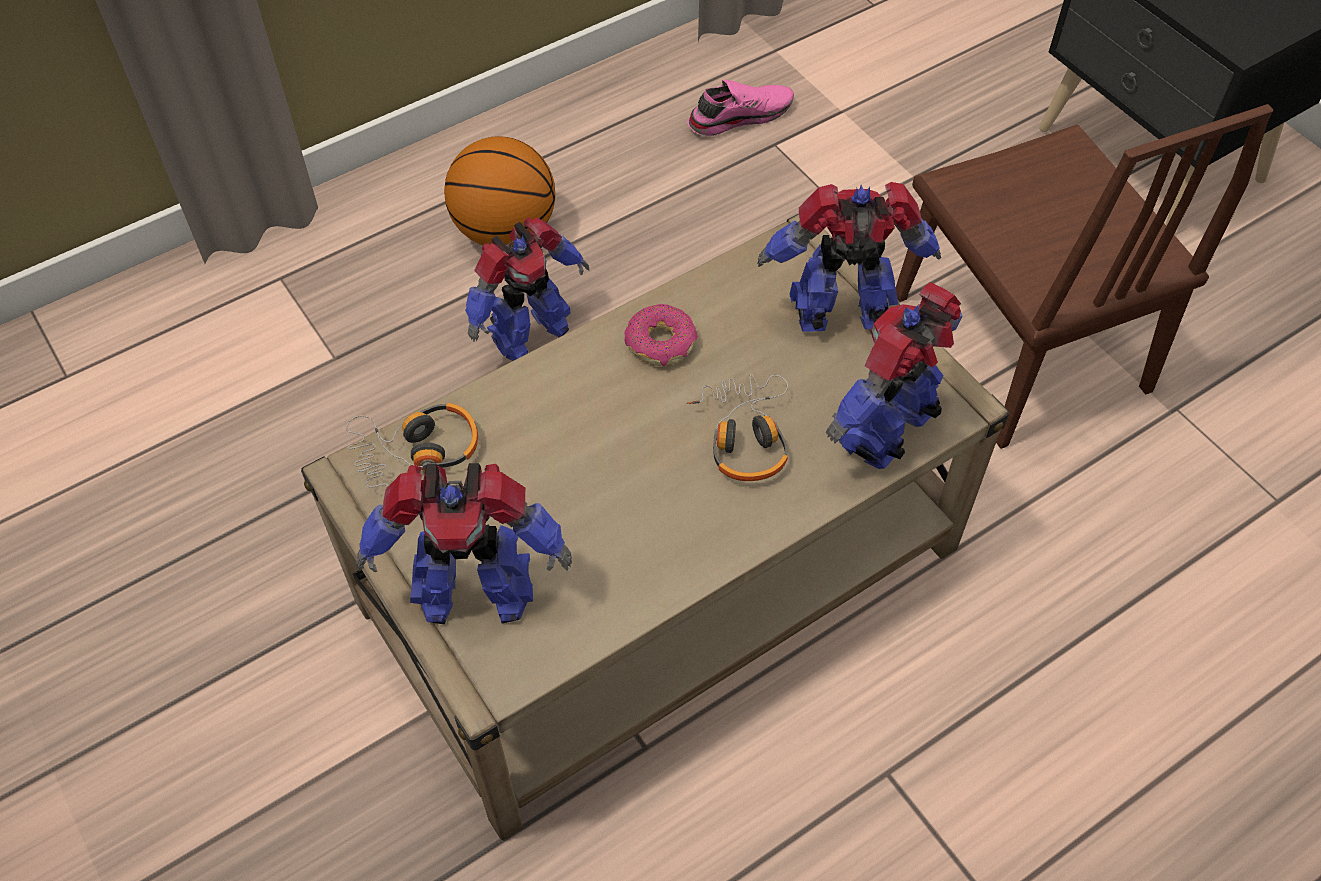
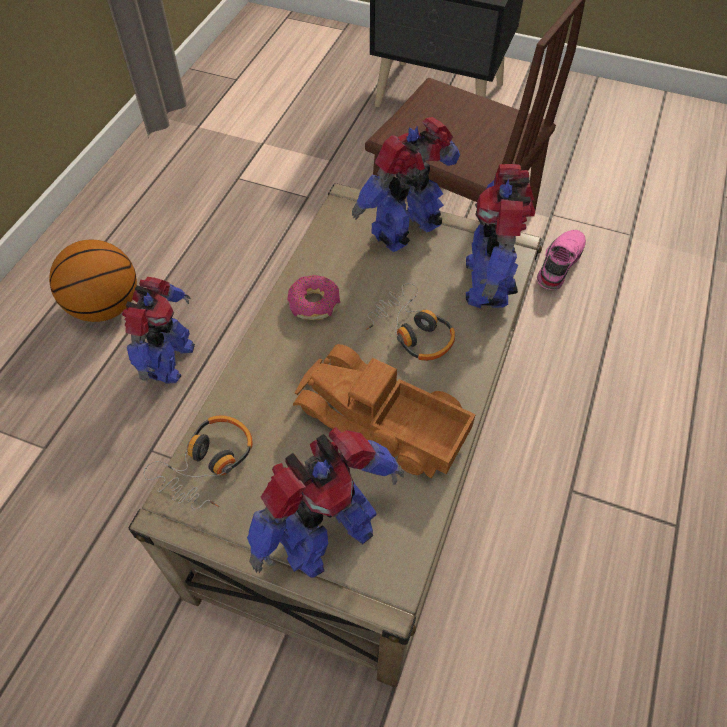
camera: 35 degrees left, 0 degrees up
(624, 514) = (381, 422): none -> toy truck
(739, 116) = (204, 171): pink shoe -> pink shoe (558, 263)

